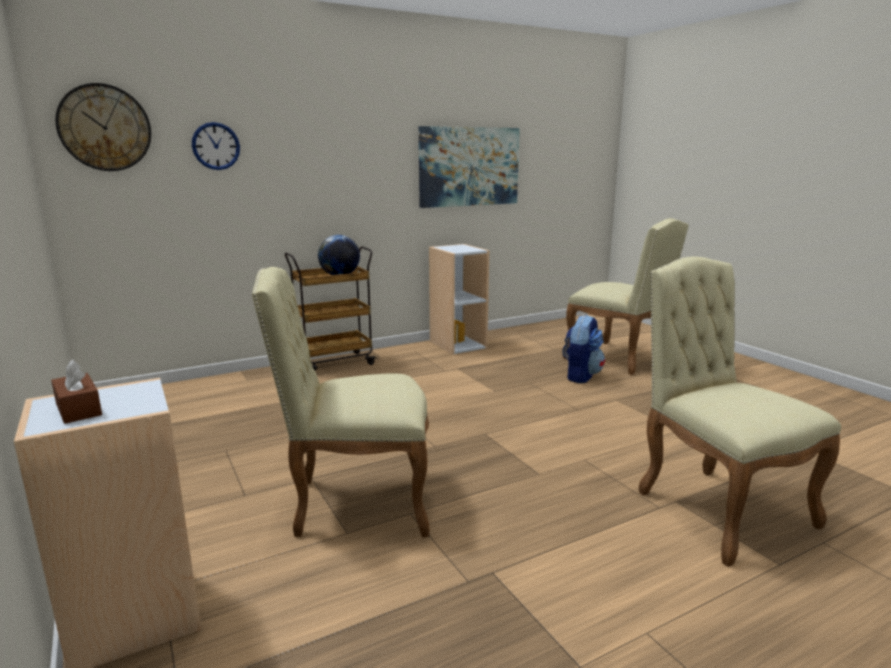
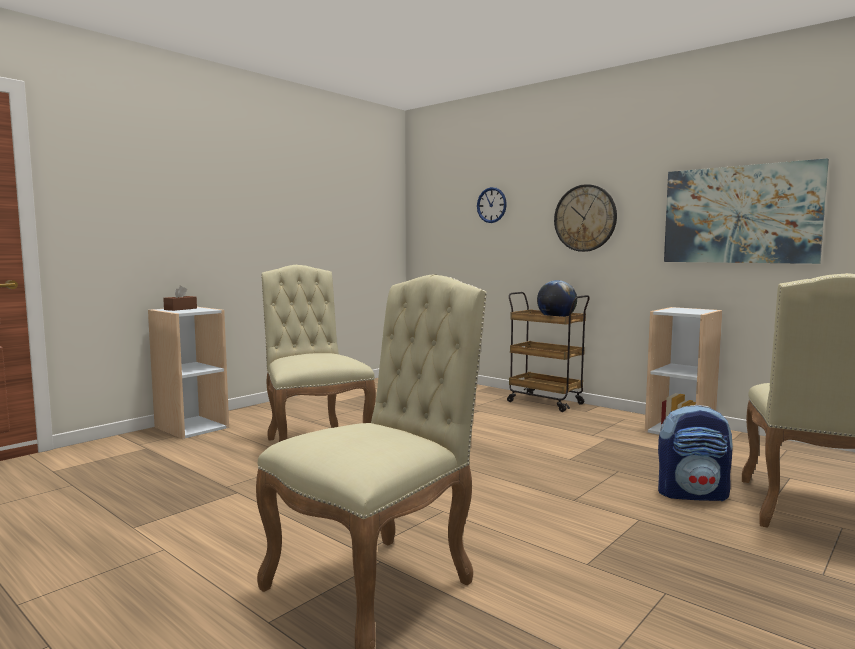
camera: 70 degrees right, 10 degrees down
(104, 128) = (435, 197): wall clock -> wall clock (585, 218)

